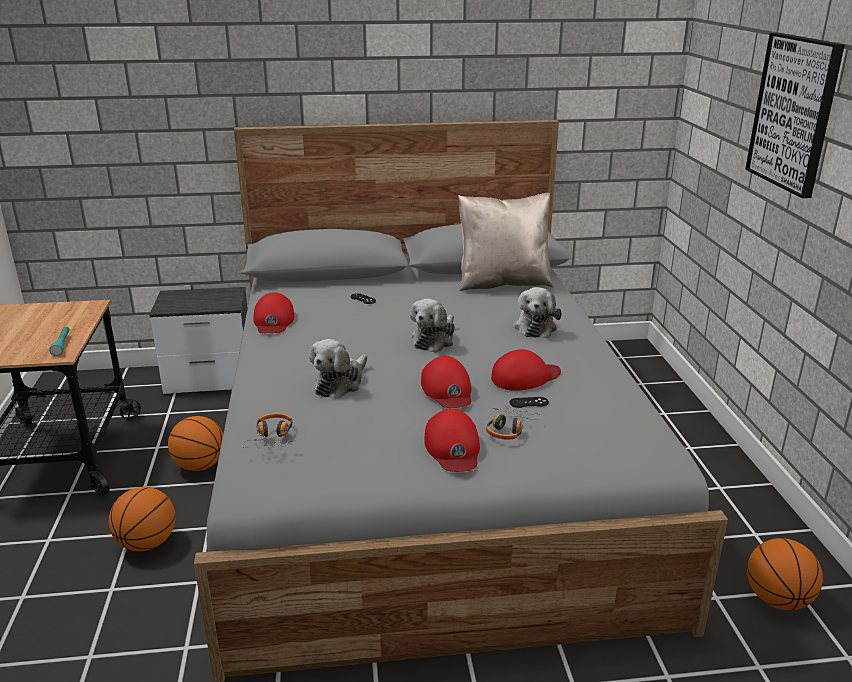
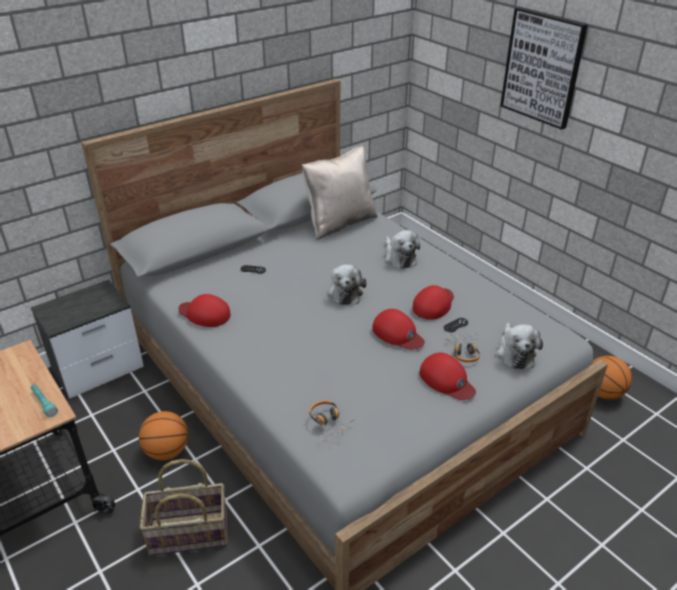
camera: 30 degrees left, 10 degrees up
(147, 543) = (188, 534): basketball -> basket
(273, 321) = (204, 314): red cap -> red cap turned 150 degrees clockwise
(340, 384) = (322, 356): plush toy -> plush toy (514, 353)

